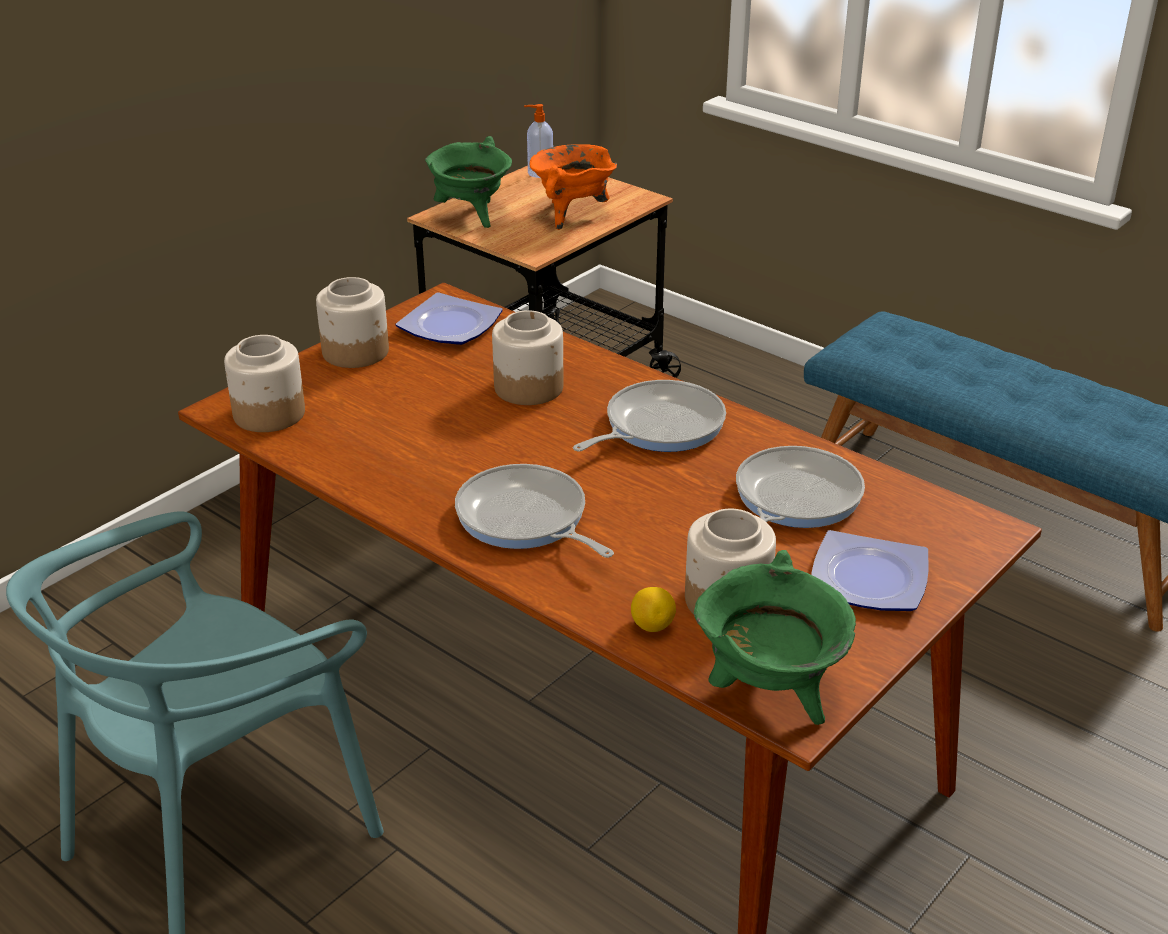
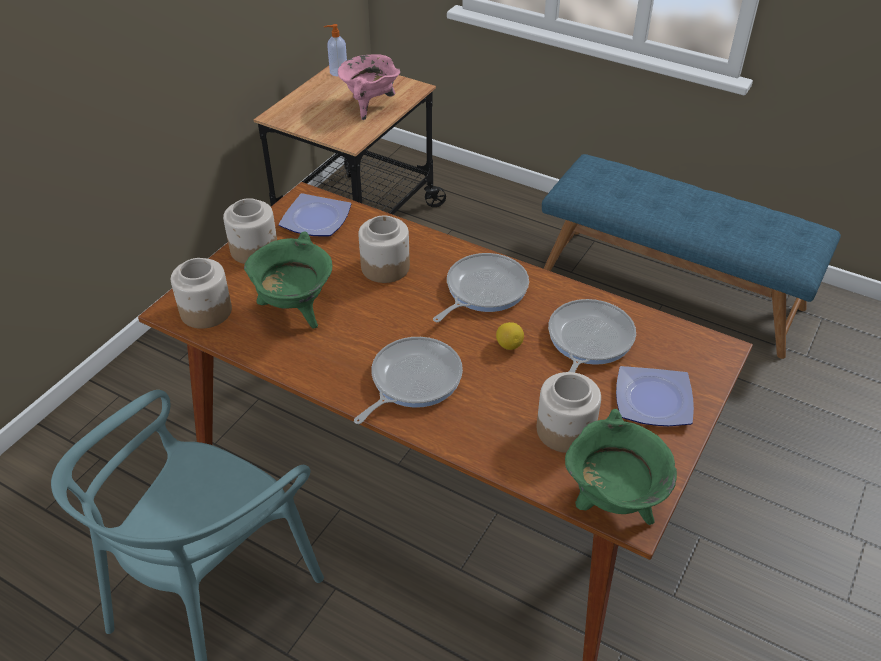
camera: 10 degrees left, 10 degrees up
(471, 216) = (299, 113): green cooking pot -> green cooking pot (295, 310)
(525, 519) = (412, 380): frying pan -> frying pan turned 90 degrees clockwise
(572, 215) = (370, 106): orange cooking pot -> pink cooking pot
(652, 626) = (521, 459): lemon -> lemon (509, 345)

